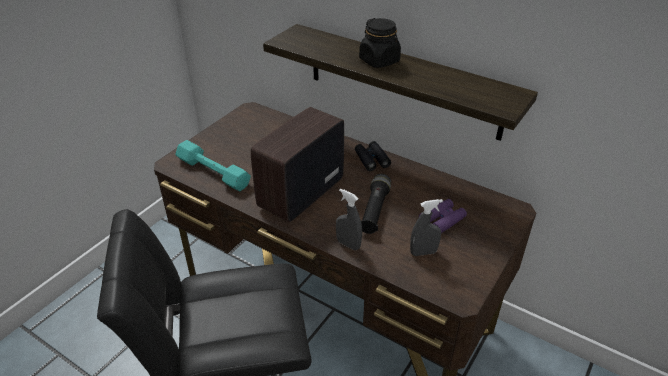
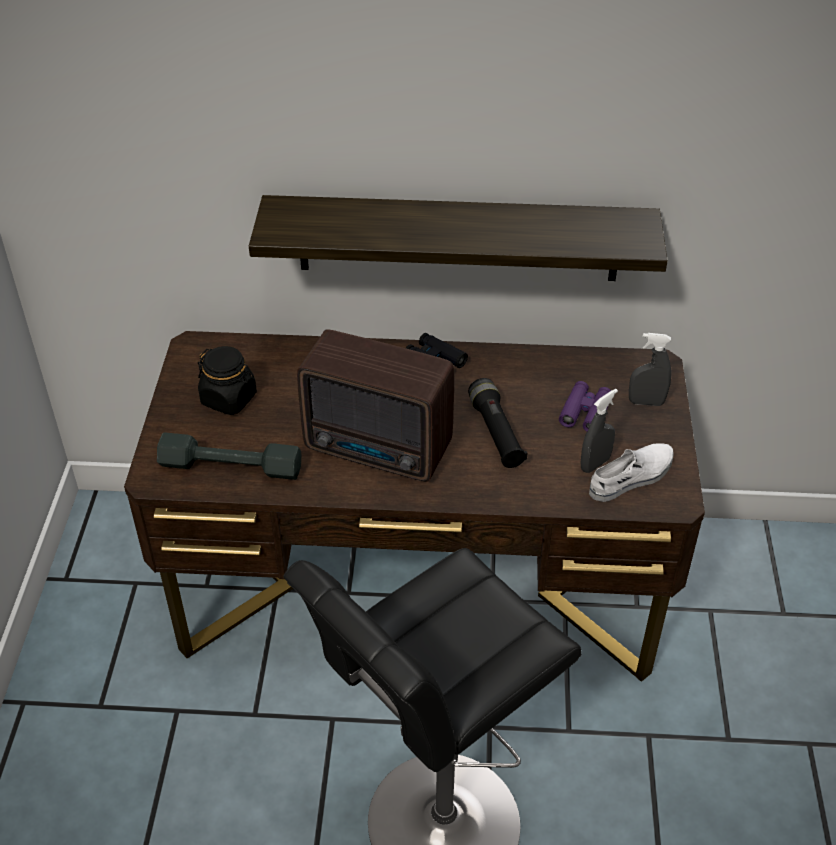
camera: 30 degrees left, 5 degrees up
(213, 172) = (231, 466): turquoise dumbbell -> grey dumbbell
(298, 194) = (380, 450): radio -> radio turned 75 degrees counterclockwise
(348, 244) = (500, 492): grey spray bottle -> grey spray bottle (646, 402)
(379, 61) = (437, 223): black jar -> black jar (229, 399)
(442, 270) = (632, 477): none -> white shoe

